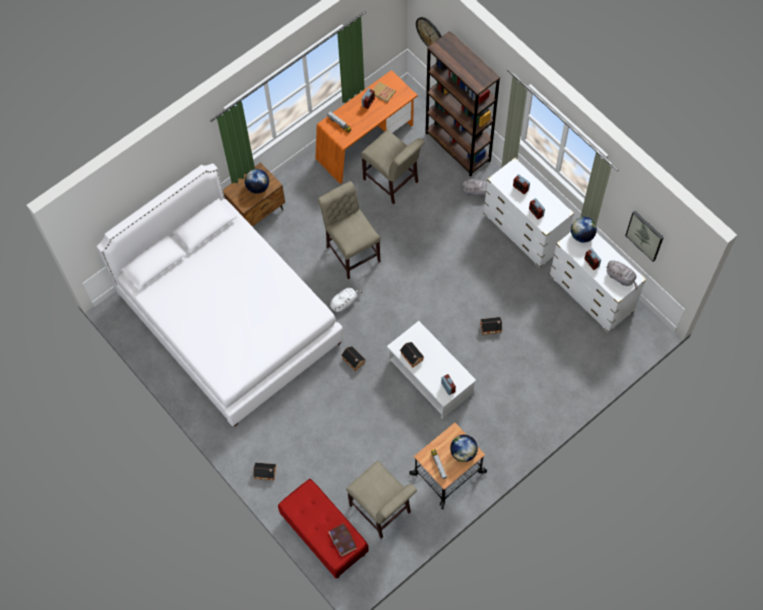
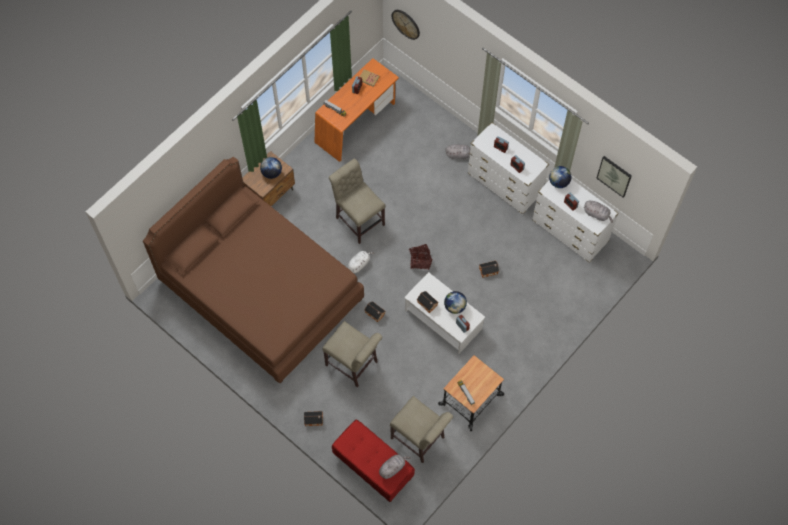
camera: 10 degrees left, 0 degrees up
(229, 319) = (261, 290): white bed -> brown bed
(343, 540) = (392, 468): book -> grey plush toy
(392, 182) = (385, 155): beige chair -> beige chair (353, 365)
(414, 307) = (420, 261): none -> basket
(458, 147) = (436, 118): brown bookcase -> none
(463, 452) = (485, 380): globe -> globe (455, 307)

